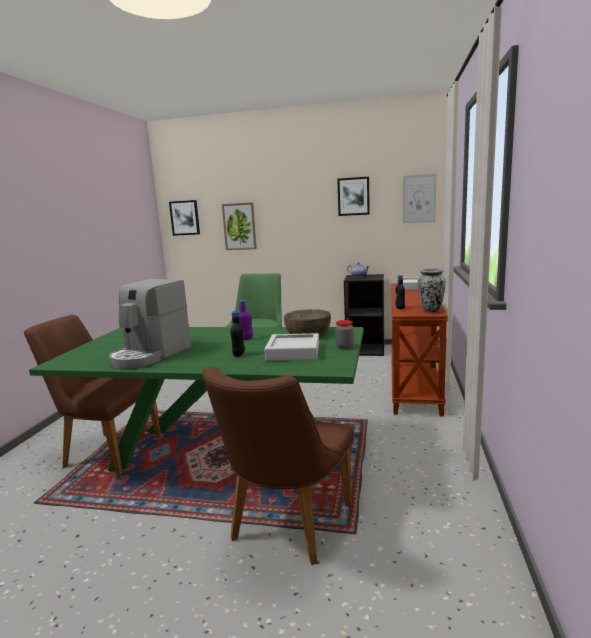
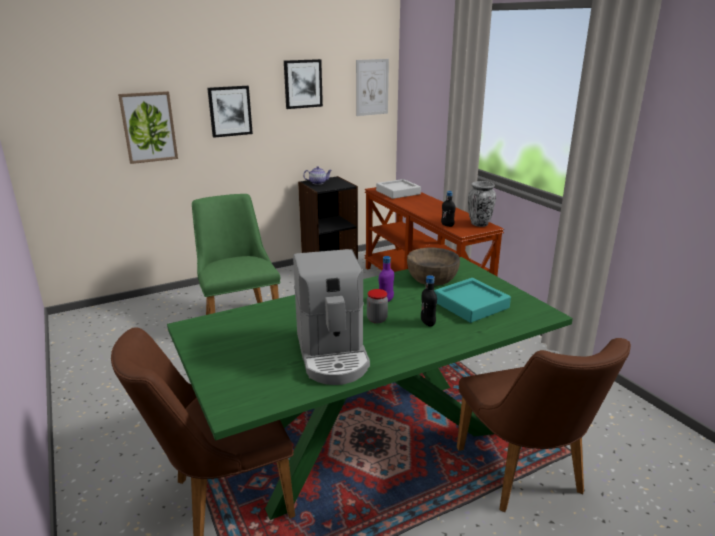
camera: 40 degrees left, 10 degrees up
(185, 218) = (50, 116): picture -> picture (230, 111)
(293, 352) = (470, 305): grey tray -> turquoise tray
(344, 346) = (498, 285): jar -> jar (377, 319)

